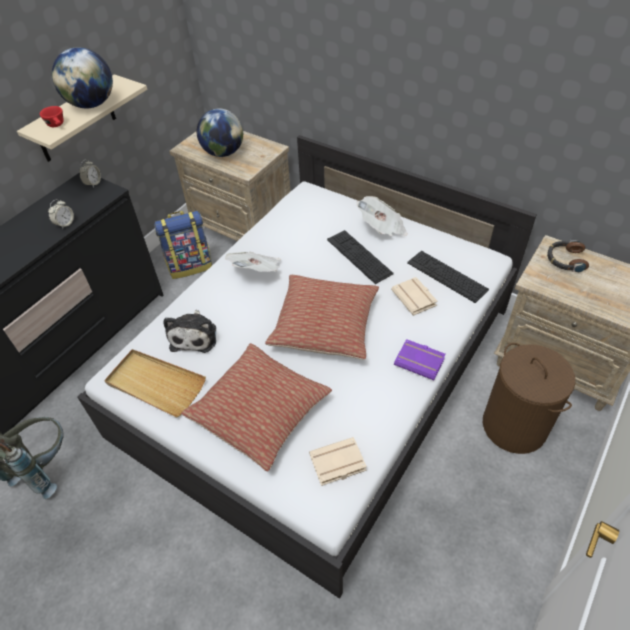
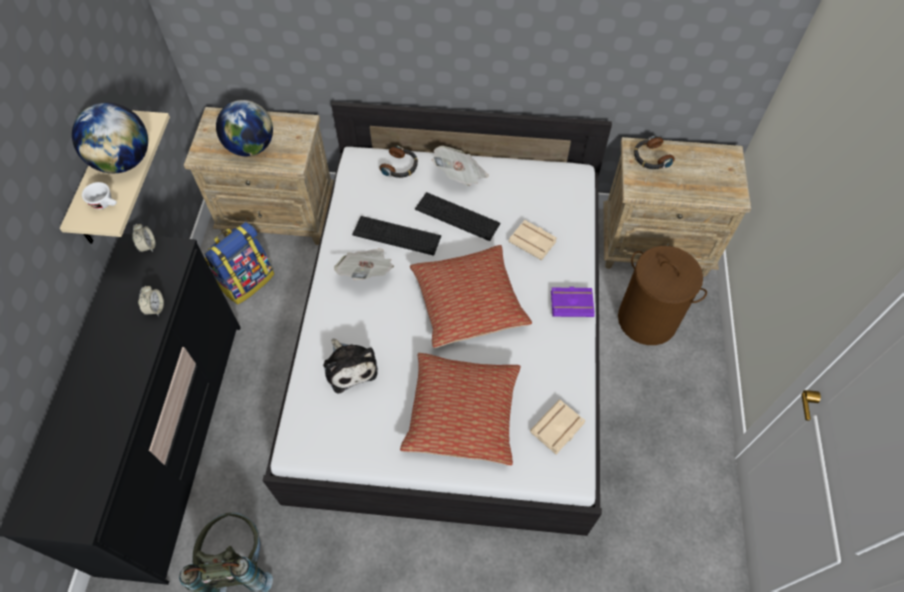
camera: 30 degrees left, 10 degrees up
(57, 125) = (106, 204): red cup -> white cup
(155, 384) = (345, 433): beige tray -> none
(336, 206) = (400, 167): none -> headphones
(447, 276) = (548, 207): keyboard -> keyboard (396, 235)

